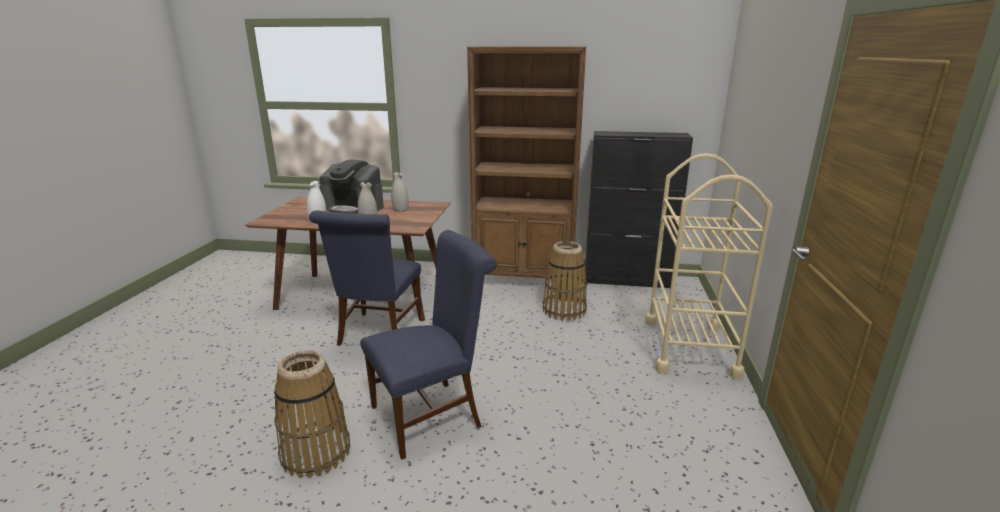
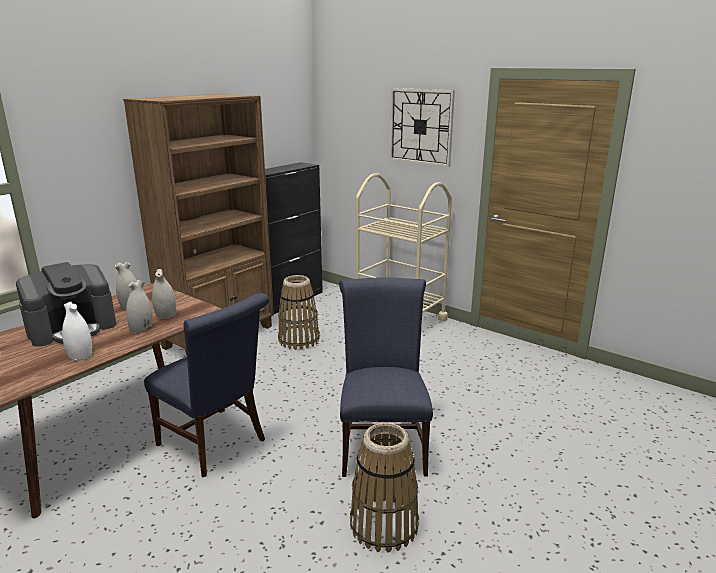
camera: 60 degrees left, 0 degrees up
(395, 221) = (166, 316): none -> white vase
(780, 97) = (421, 126): none -> wall clock

